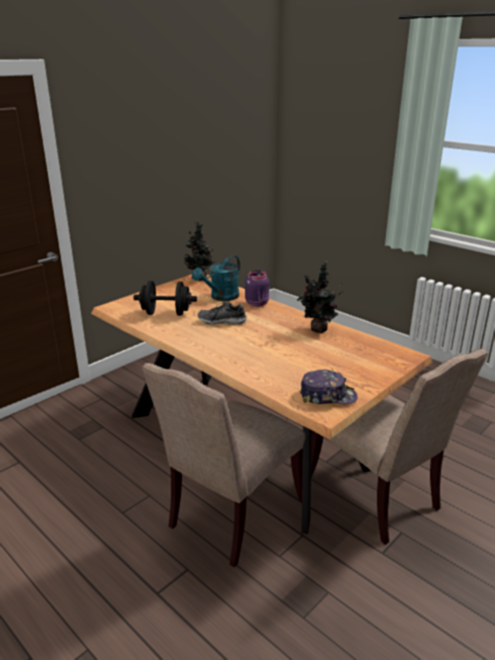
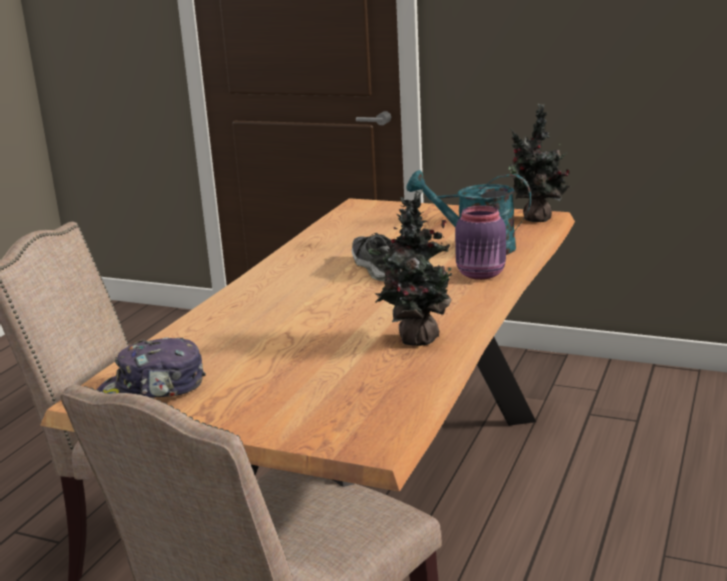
camera: 70 degrees right, 5 degrees down
(166, 313) = (369, 233): black dumbbell -> none
(327, 396) = (152, 389): cap -> cap turned 90 degrees clockwise

